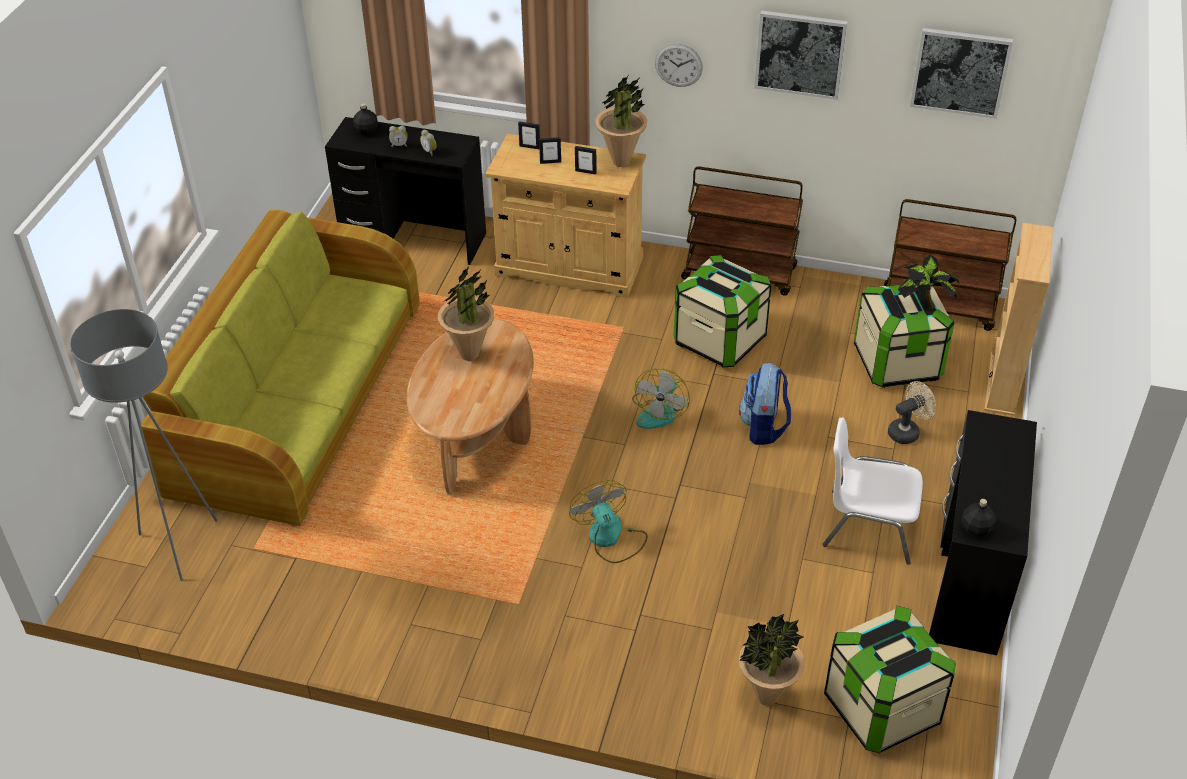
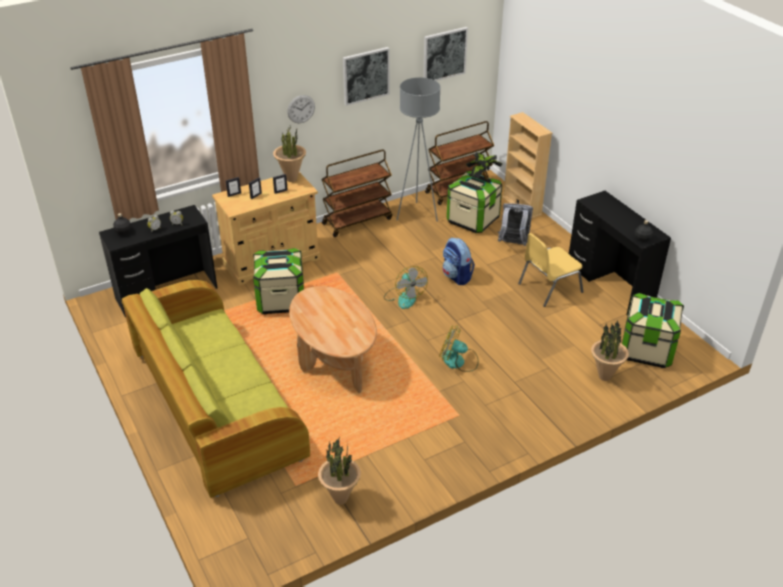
camera: 45 degrees left, 5 degrees down
(179, 545) = (251, 514): grey floor lamp -> grey floor lamp (417, 214)
(469, 354) = (318, 310): potted plant -> potted plant (340, 499)
(719, 340) = (388, 253): storage box -> storage box (281, 300)
(868, 525) = (548, 288): white chair -> yellow chair
(907, 431) = (513, 244): beige fan -> grey backpack

